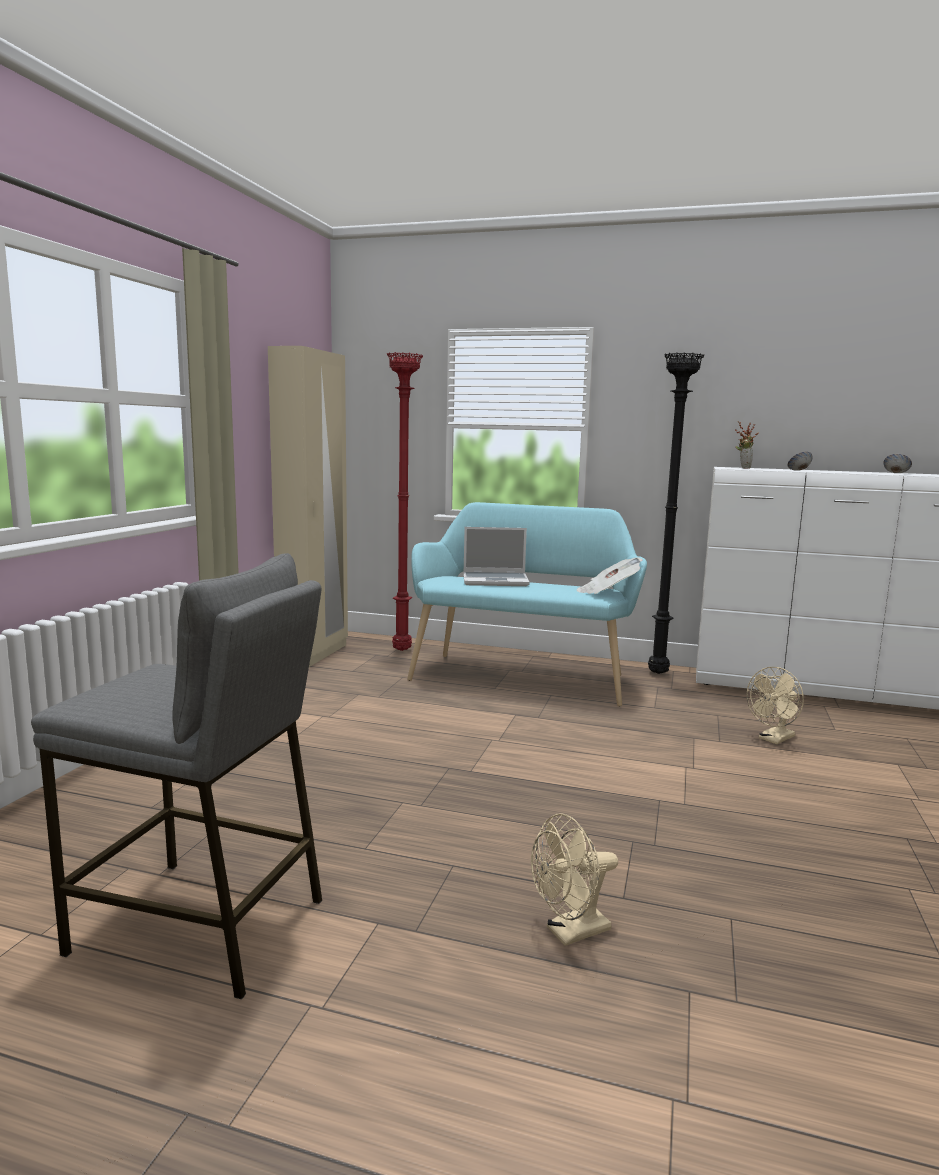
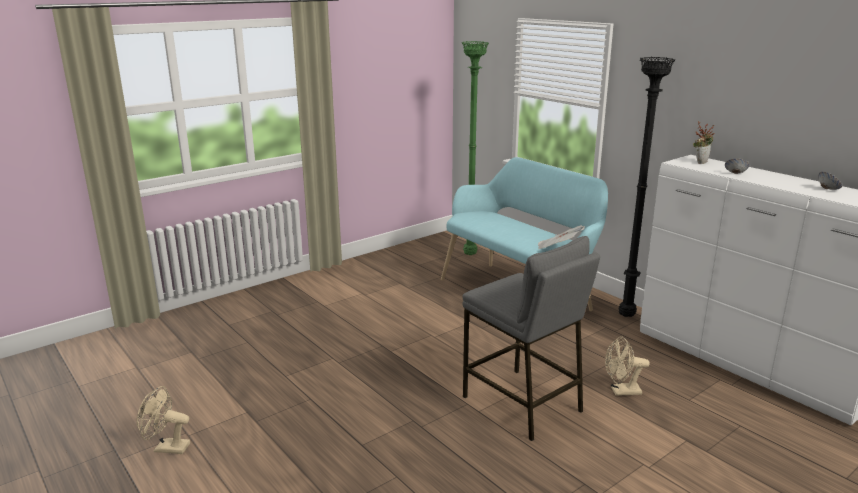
camera: 35 degrees right, 10 degrees up
(200, 925) = (187, 386): grey stool -> grey stool (522, 404)
(314, 654) = (413, 247): beige wardrobe -> none
(403, 650) = (471, 255): red floor lamp -> green floor lamp
(496, 581) = (501, 222): laptop -> none
(570, 933) = (314, 449): beige fan -> beige fan (166, 448)

